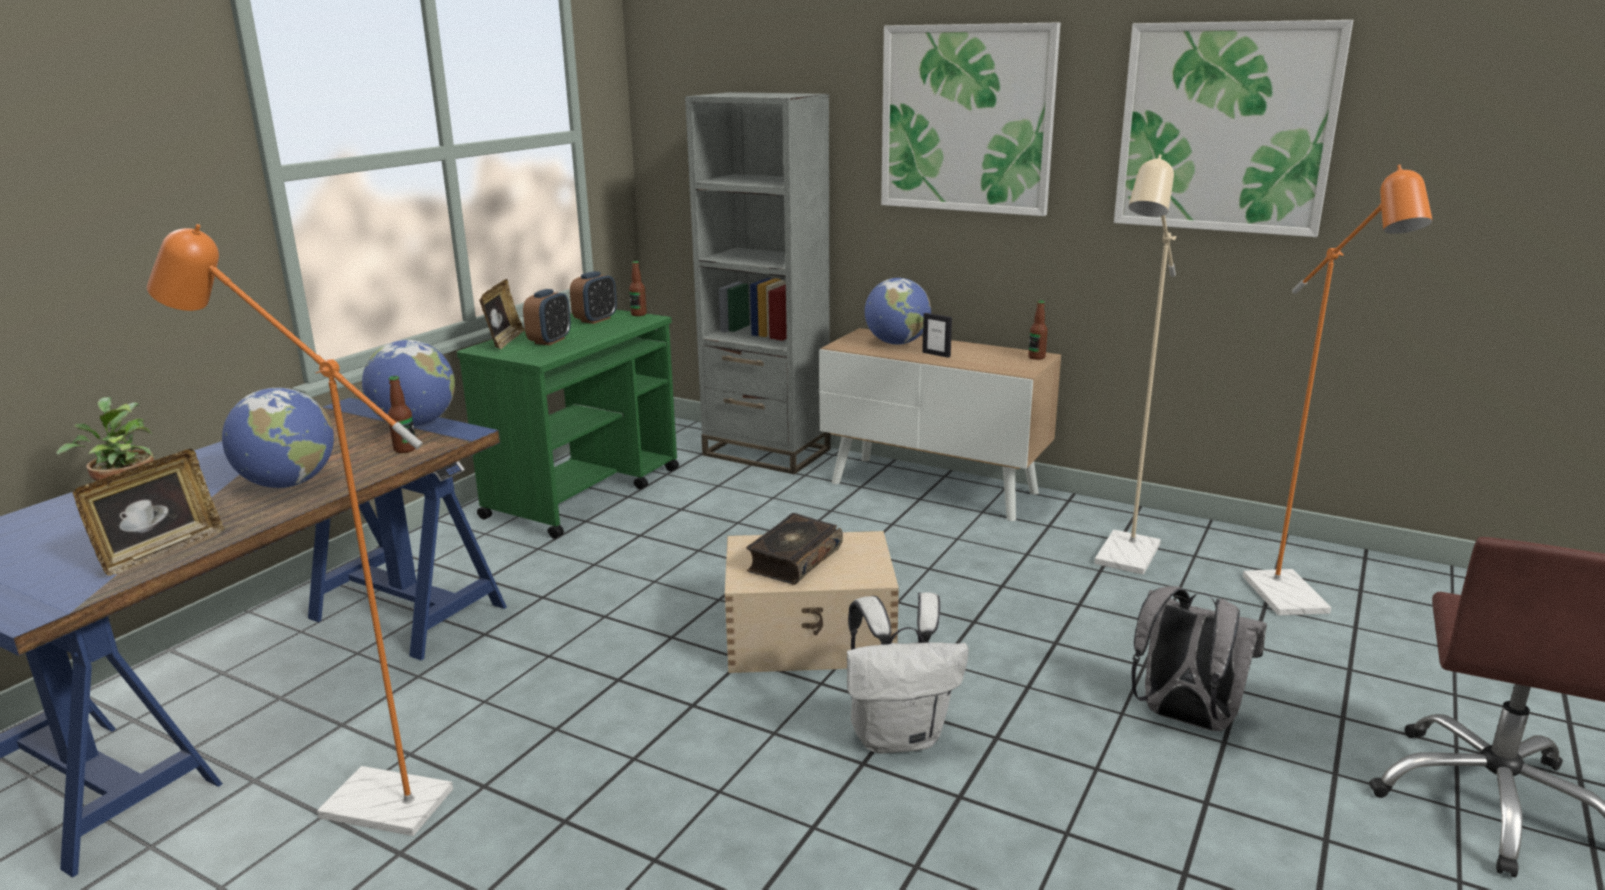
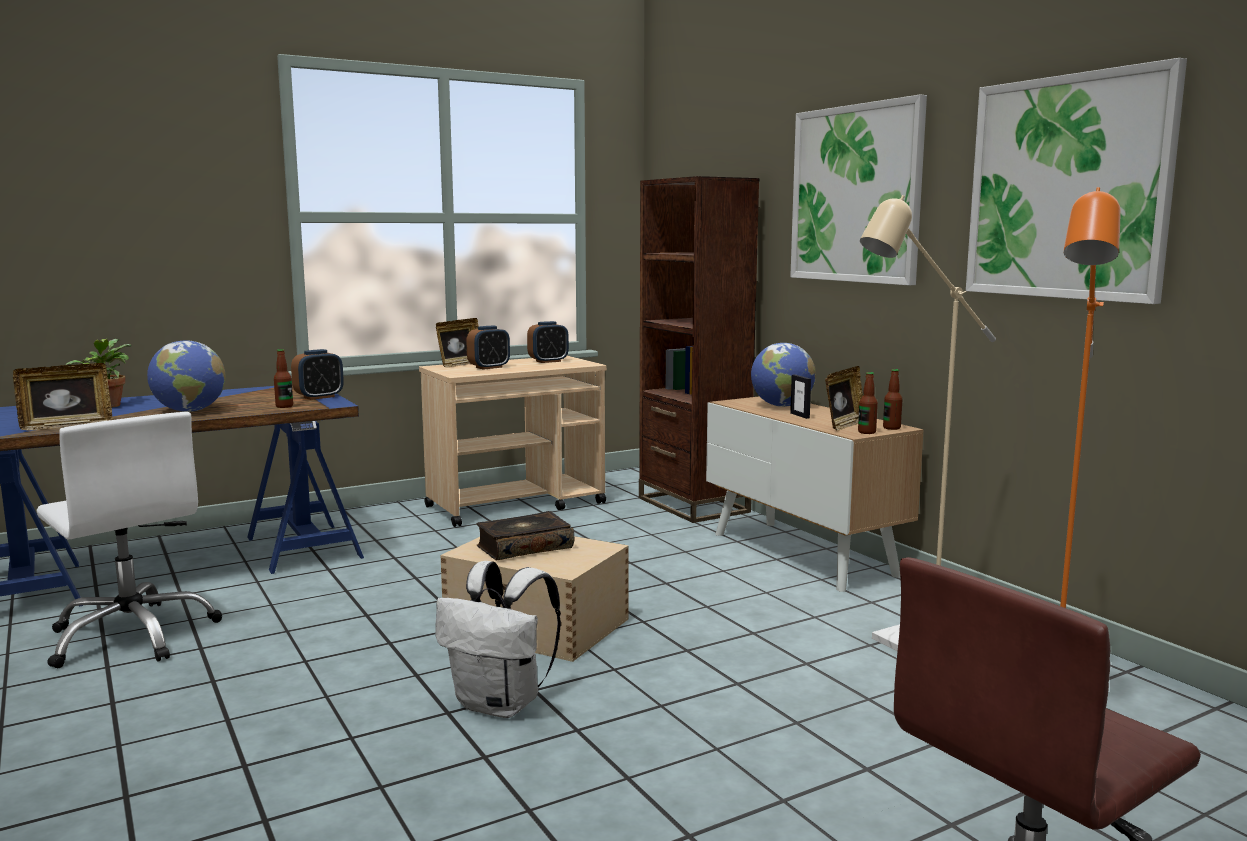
camera: 30 degrees right, 10 degrees down
(367, 800) = (133, 635): orange floor lamp -> white office chair
(415, 424) = (319, 397): globe -> alarm clock
(585, 492) = (517, 505): green cart -> beige cart
(638, 314) = (586, 361): bottle -> bottle (866, 432)
(766, 452) = (693, 505): grey bookcase -> brown bookcase
(995, 361) = (844, 425): none -> picture frame
(1184, 718) = (771, 770): grey backpack -> none

